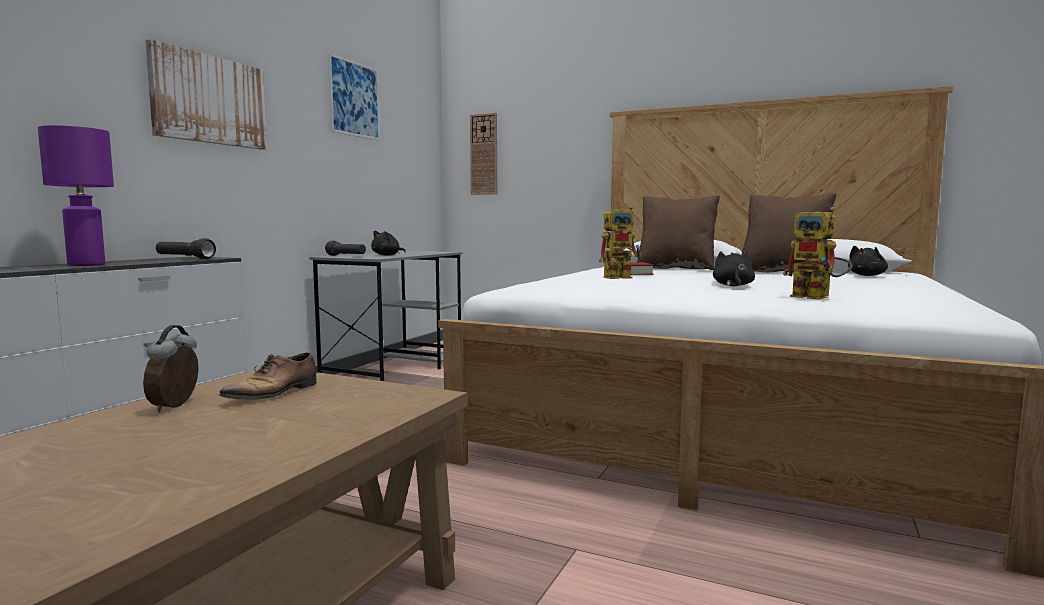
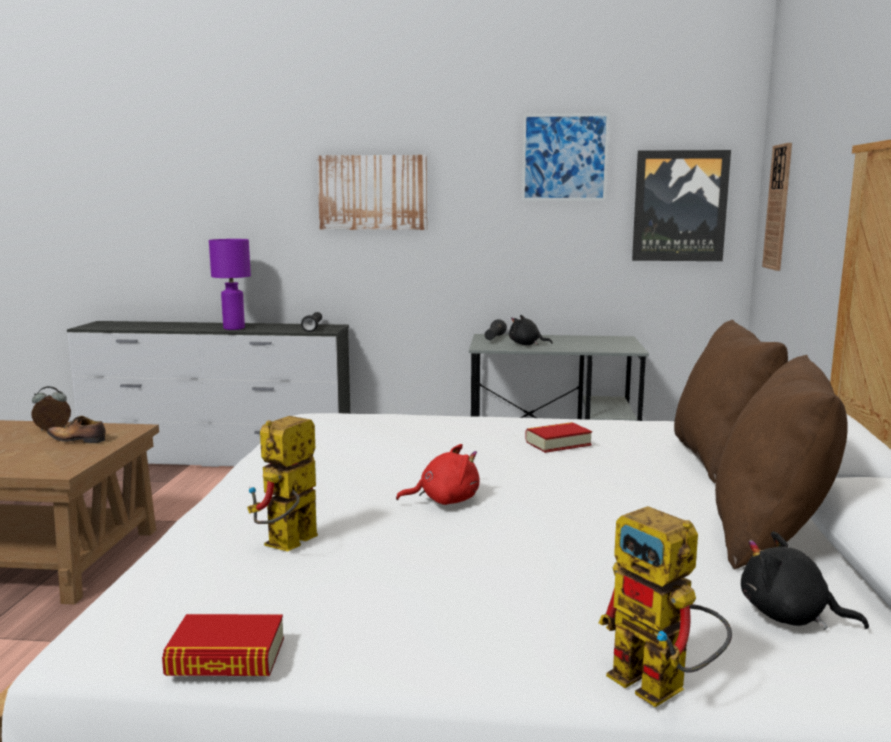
camera: 70 degrees right, 5 degrees up
(413, 151) = (679, 206): none -> picture
(622, 277) = (439, 440): toy robot -> toy robot (663, 688)
(732, 286) = (444, 500): black plush toy -> red plush toy
(972, 304) = (226, 657): none -> book

